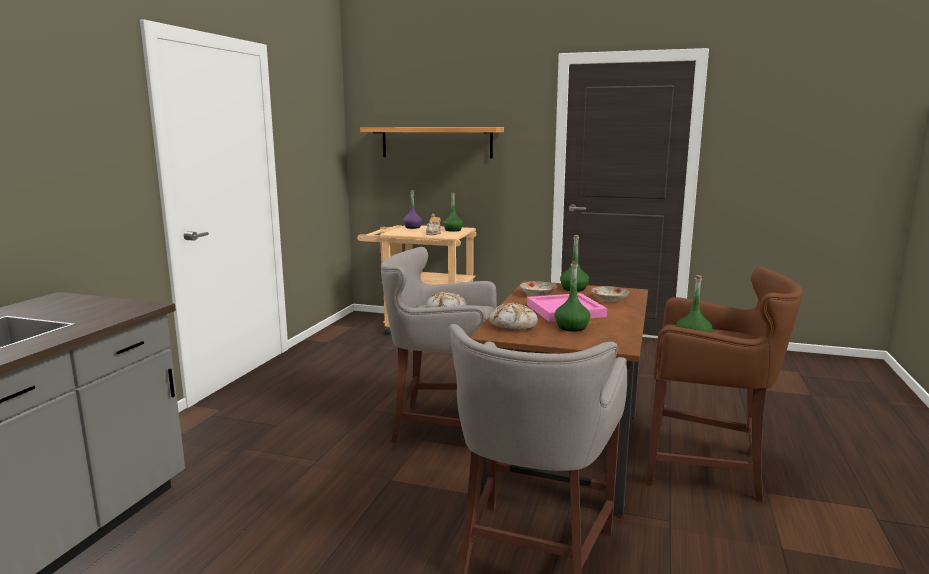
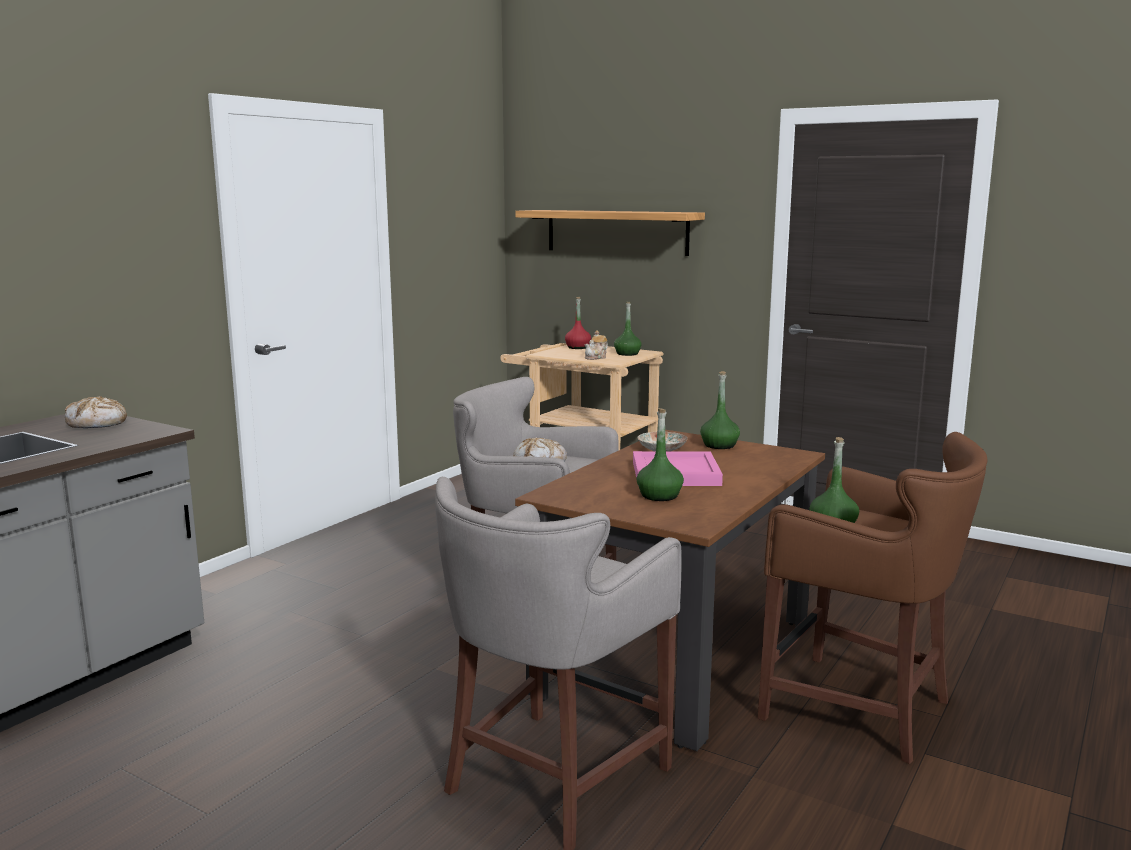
camera: 15 degrees right, 0 degrees up
(412, 227) = (578, 347): purple bottle -> red bottle
(513, 325) = (587, 487): bread -> bread (97, 424)
(609, 300) = (751, 463): plate -> none

